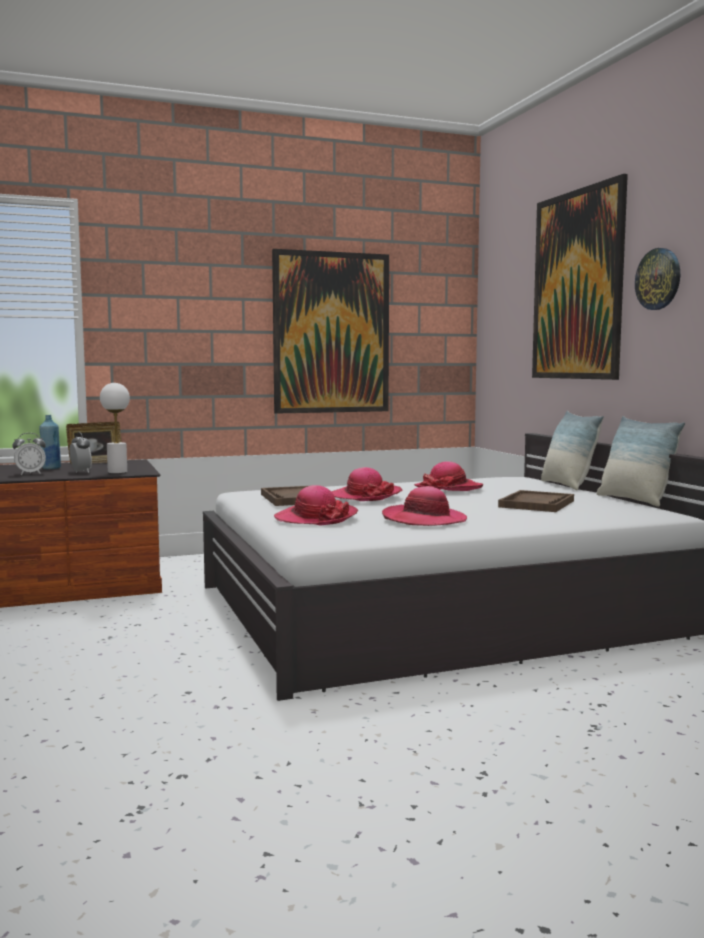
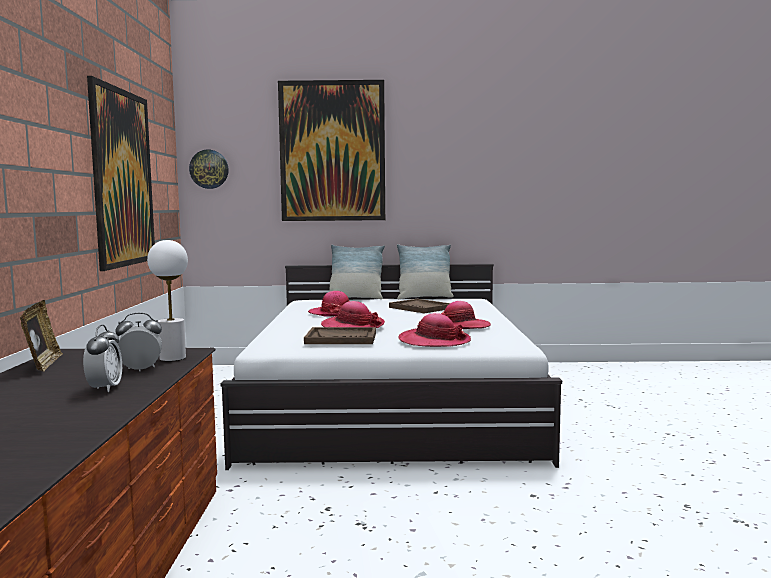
camera: 70 degrees left, 0 degrees up
(51, 468) = (59, 381): blue bottle -> none
(658, 279) = (419, 154): wall clock -> wall clock (209, 169)

